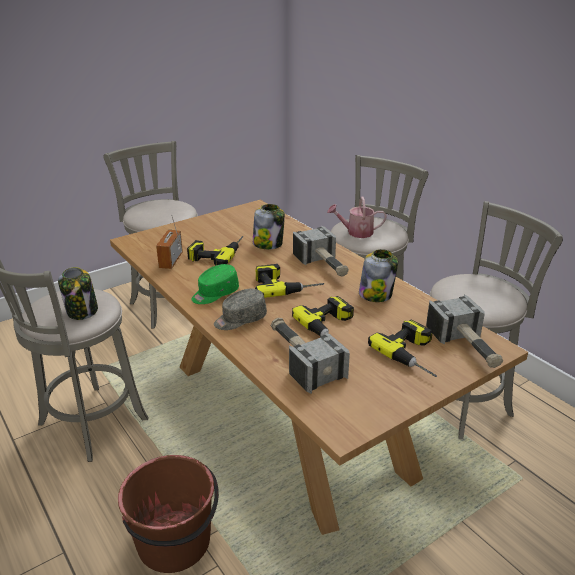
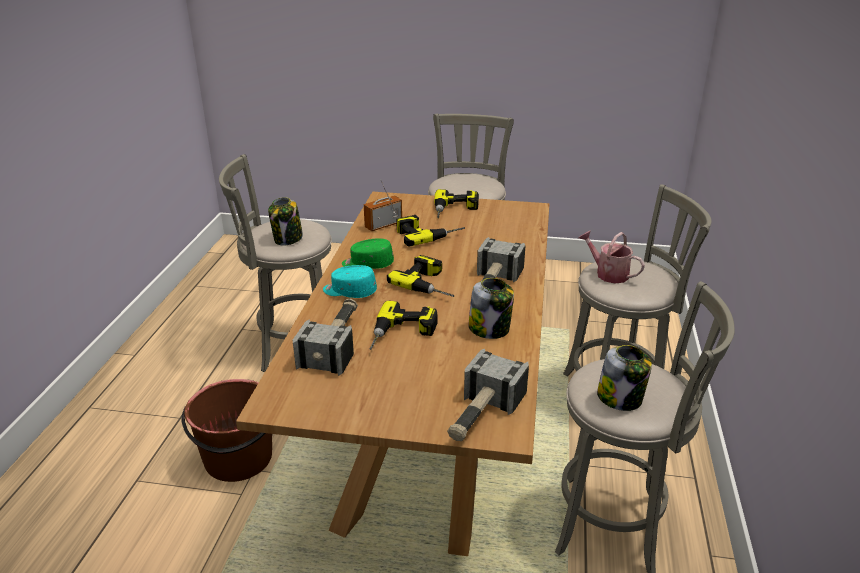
camera: 45 degrees right, 0 degrees up
(240, 319) = (349, 292): grey cap -> turquoise cap
(268, 244) = (481, 244): jar -> jar (620, 398)
(415, 354) = (424, 392): power drill -> power drill (455, 210)

